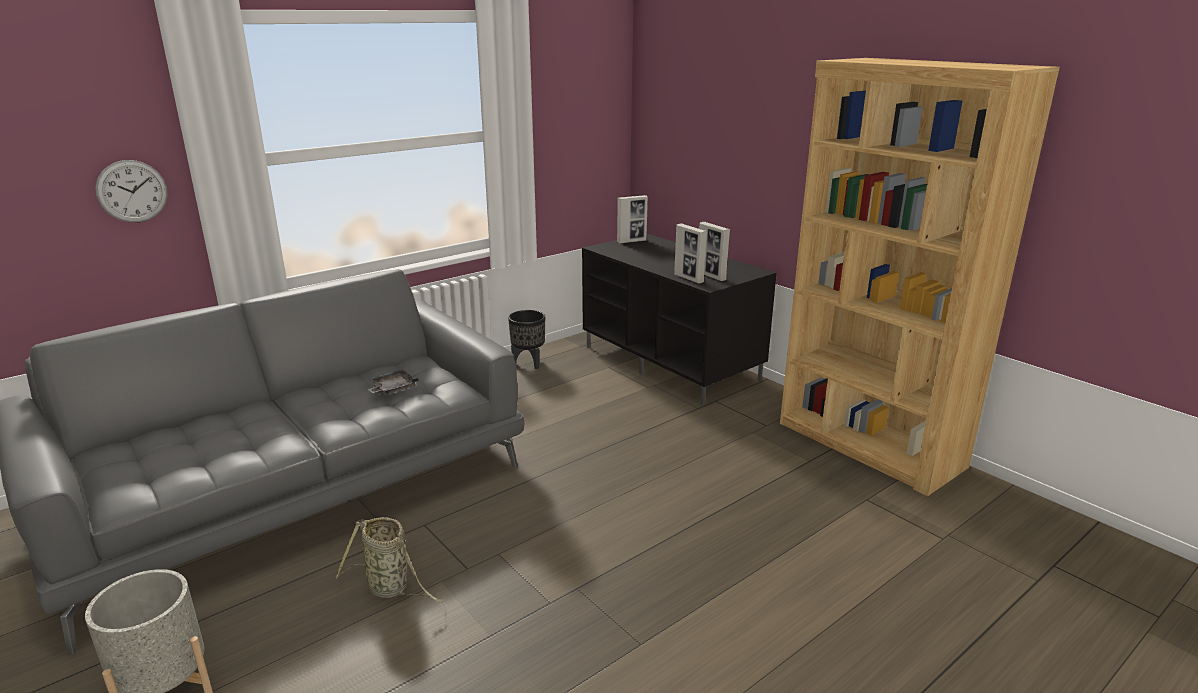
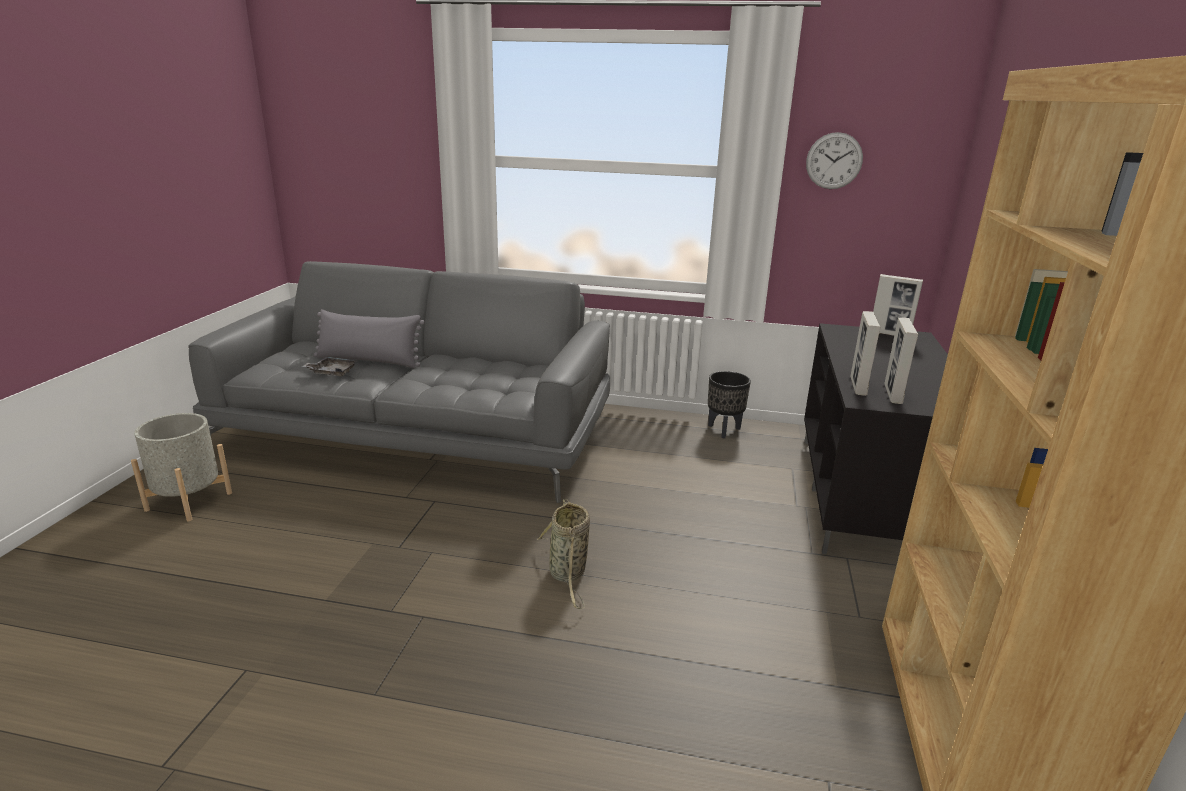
camera: 50 degrees right, 0 degrees up
(132, 191) = (409, 171): wall clock -> wall clock (834, 161)
(235, 428) = (369, 361): none -> grey pillow
(391, 588) = (346, 526): basket -> basket (568, 574)
(392, 389) = (484, 378): grey tray -> grey tray (332, 372)

